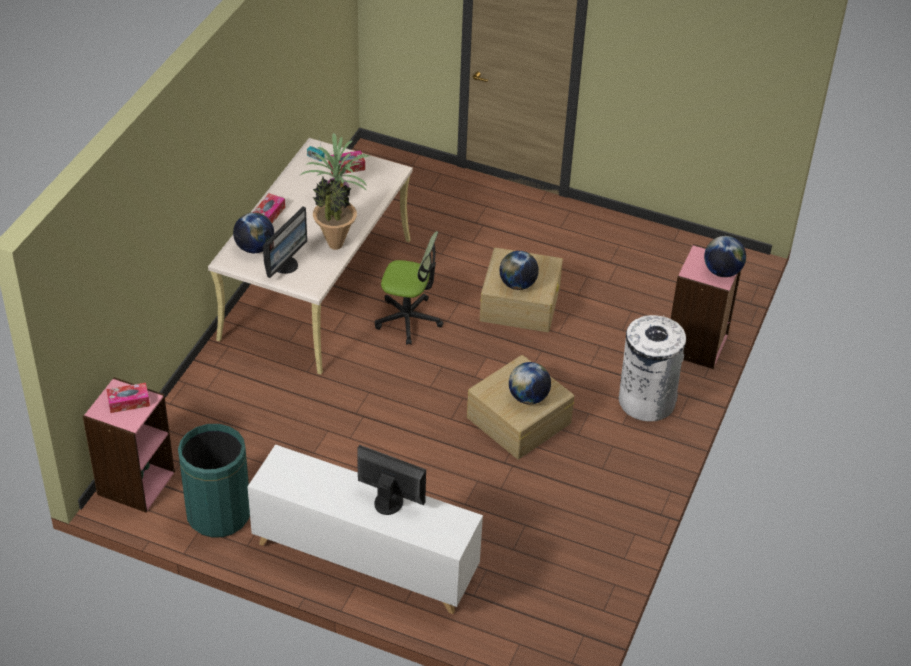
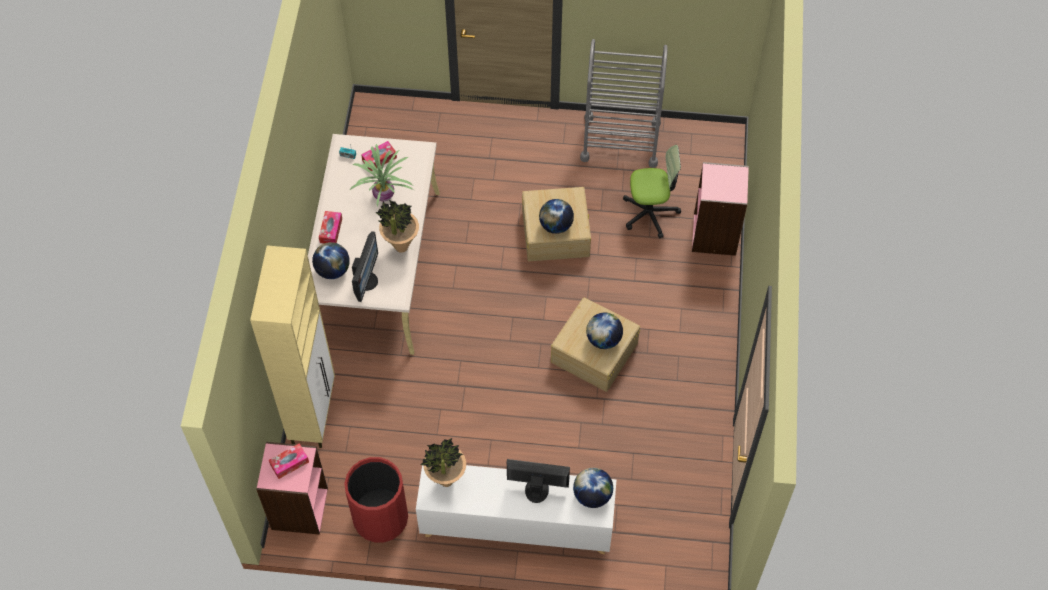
camera: 15 degrees left, 15 degrees up
(191, 401) = (313, 413): none -> beige cabinet
(218, 514) = (380, 518): green trash can -> red trash can
(292, 469) = (446, 481): none -> potted plant
(408, 319) = (467, 277): office chair -> office chair (650, 213)
(623, 239) = (620, 141): none -> grey cart
(646, 400) = (691, 303): white trash can -> none
(722, 271) = (735, 185): globe -> globe (592, 495)

